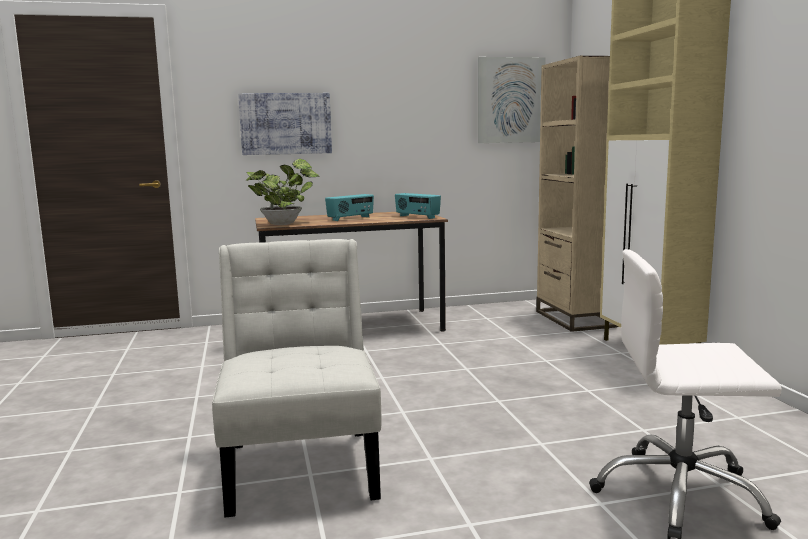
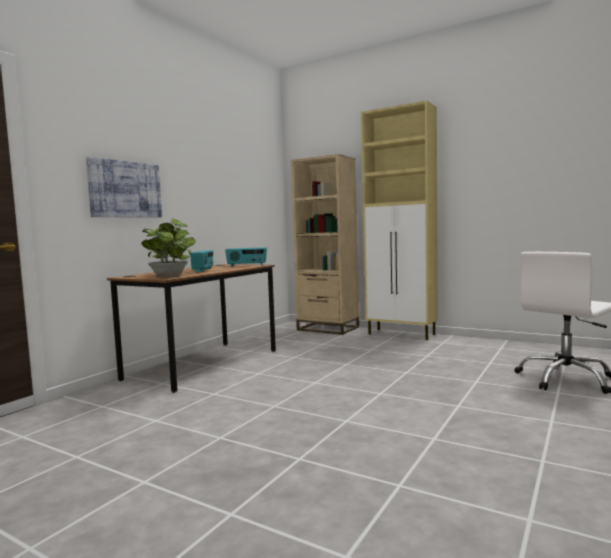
camera: 45 degrees left, 5 degrees down
(302, 465) = (415, 437): white chair -> none
(510, 100) = (259, 183): picture -> none

